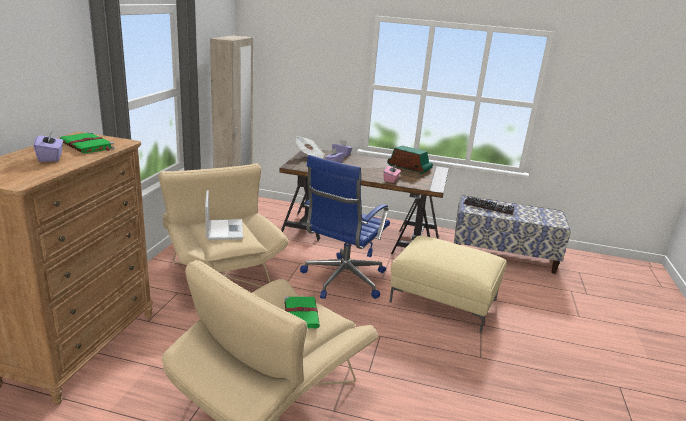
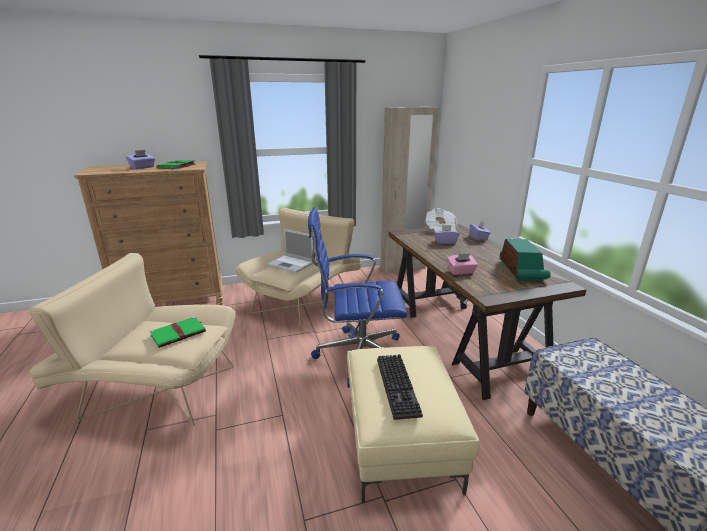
camera: 60 degrees right, 0 degrees up
(224, 229) = (291, 264): laptop -> laptop turned 75 degrees clockwise
(489, 206) = (605, 369): keyboard -> keyboard (399, 387)

